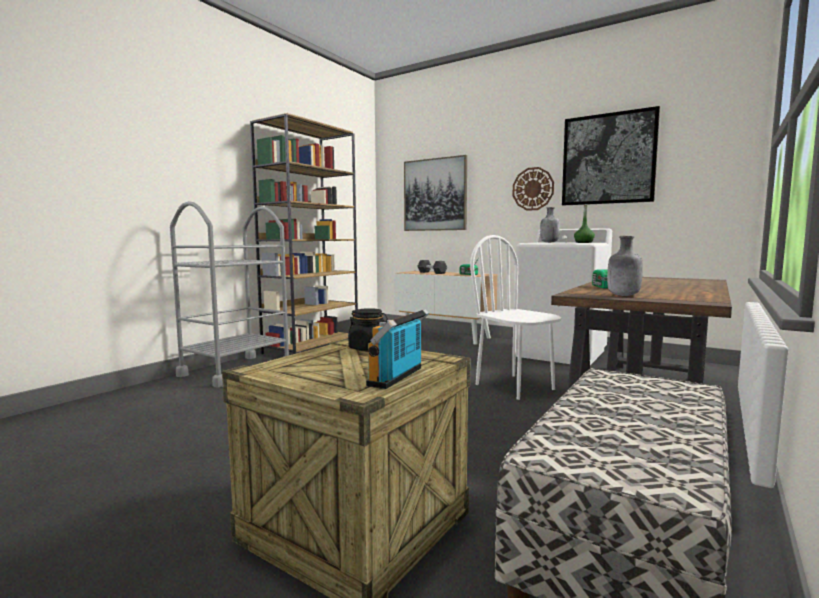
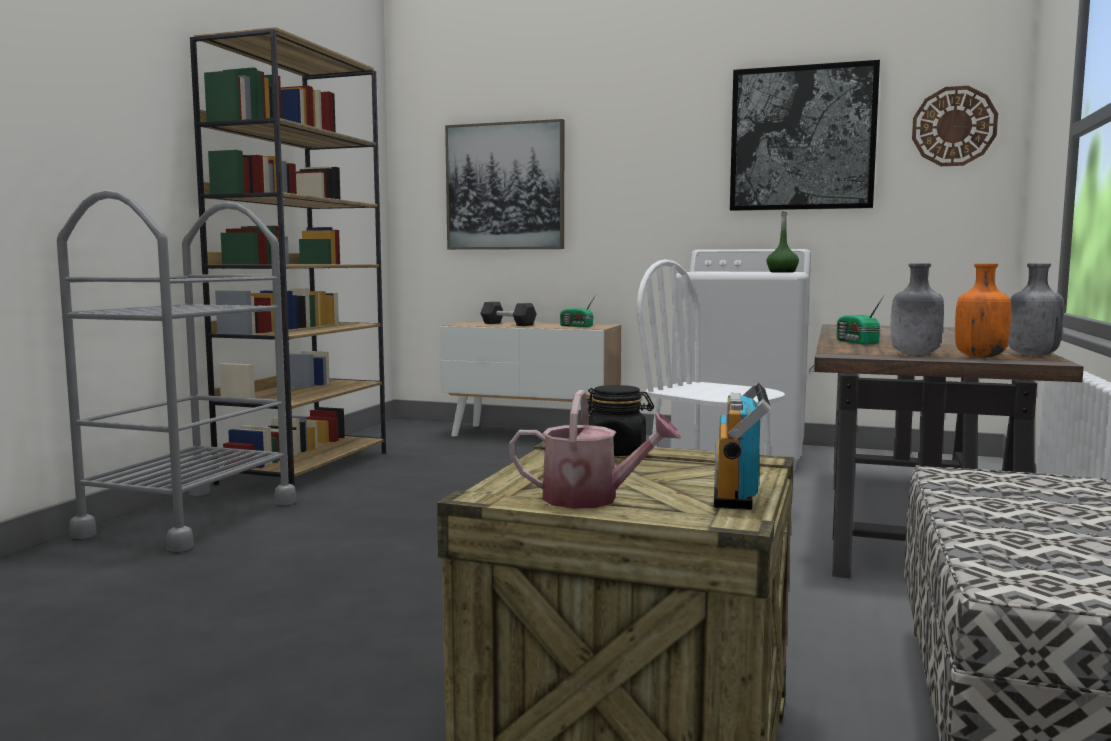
camera: 15 degrees left, 0 degrees up
(304, 375) = (591, 498): none -> watering can
(533, 189) = (680, 182): wall clock -> wall clock (954, 126)
(548, 242) = (720, 271): grey bottle -> grey bottle (1031, 355)
(666, 298) = (979, 357): none -> orange bottle

